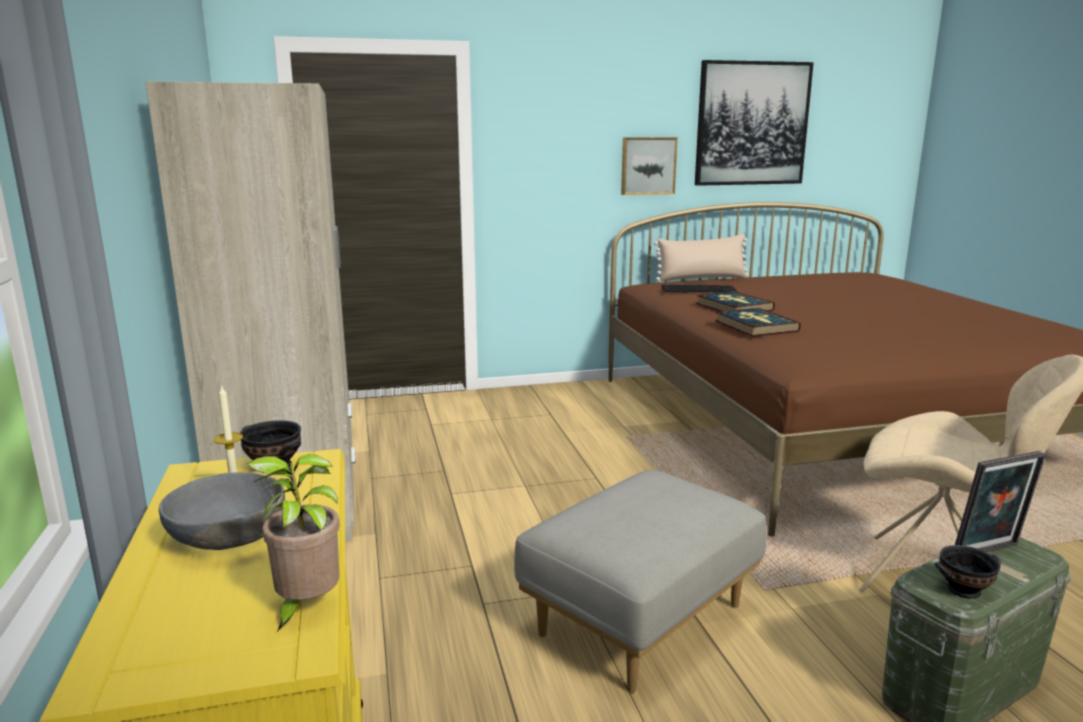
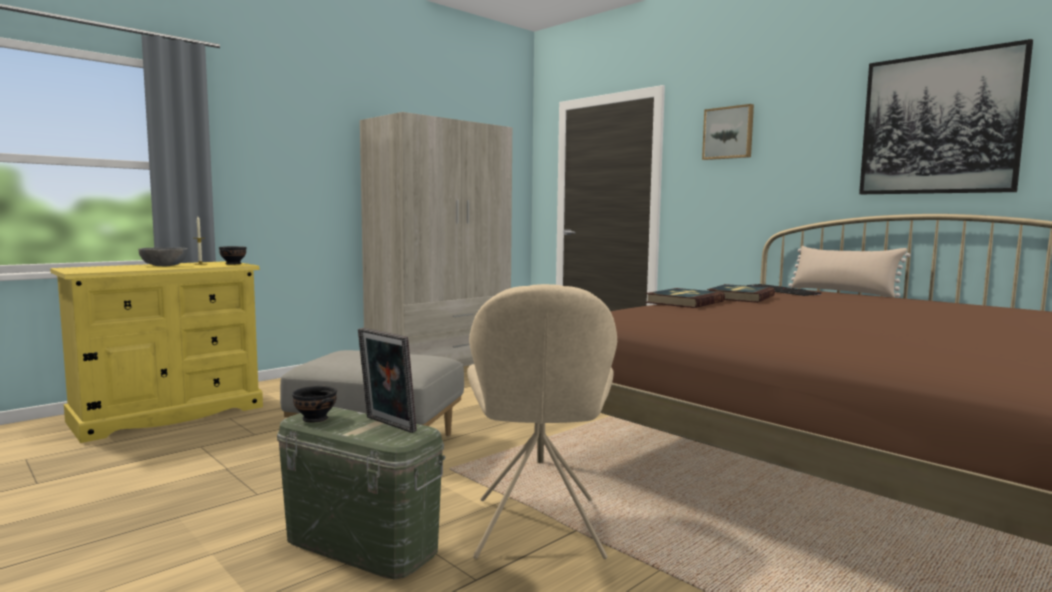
camera: 60 degrees right, 10 degrees down
(305, 608) = (108, 270): potted plant -> none
(647, 166) = (808, 175): picture -> picture (728, 133)

